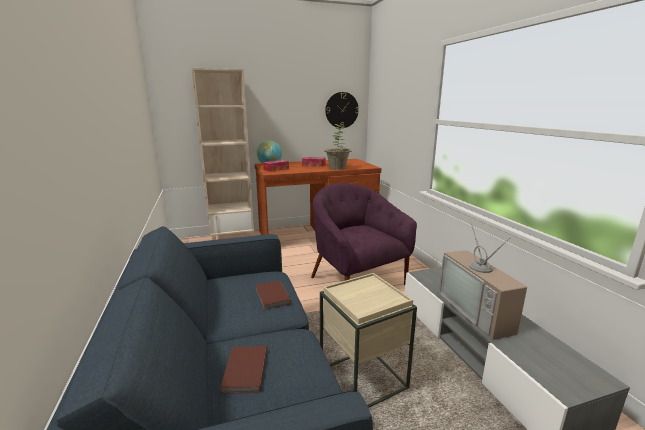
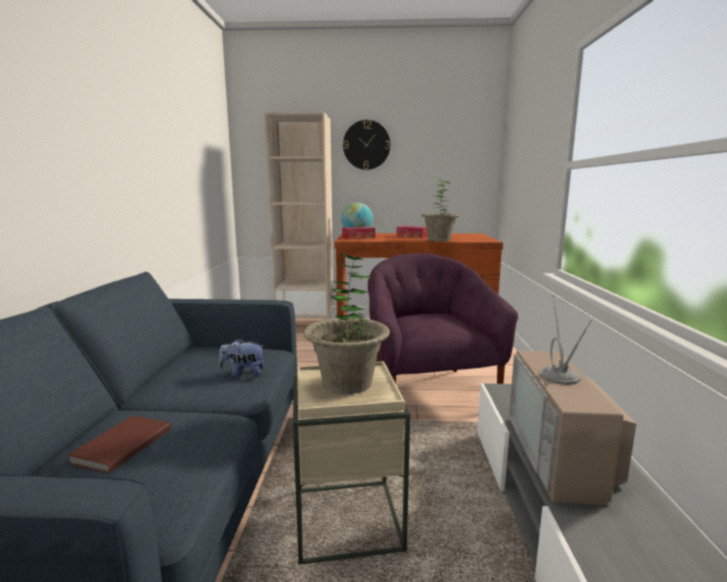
camera: 20 degrees right, 5 degrees down
(271, 296) = (243, 373): brown book -> plush toy
(341, 110) = (463, 167): wall clock -> wall clock (366, 145)
(366, 293) = (347, 383): none -> potted plant

